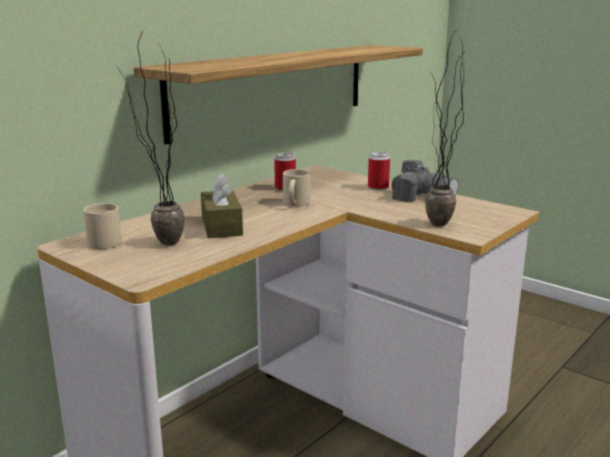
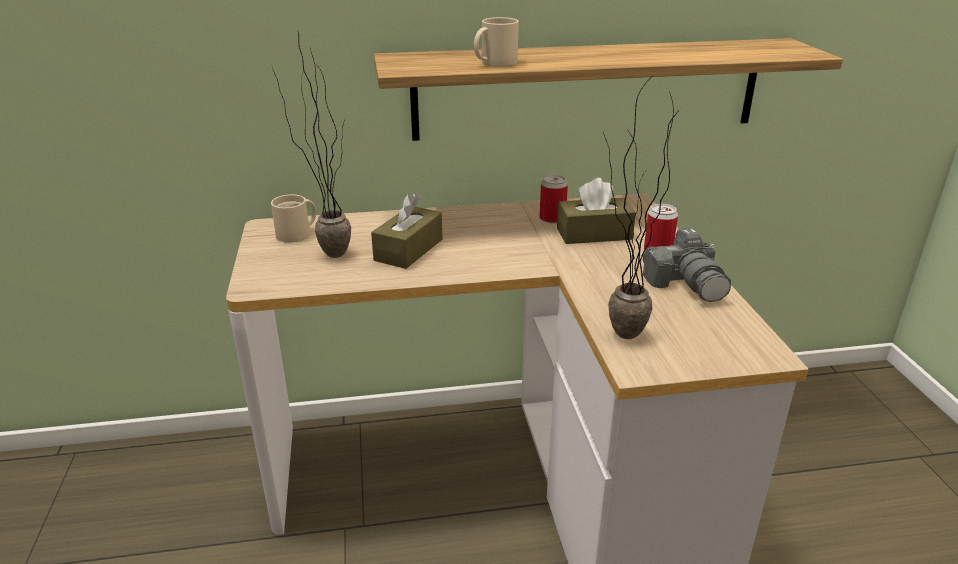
camera: 40 degrees right, 10 degrees up
(295, 203) = (525, 244): beige mug -> beige mug (495, 63)
(326, 189) = (594, 234): none -> brown tissue box

